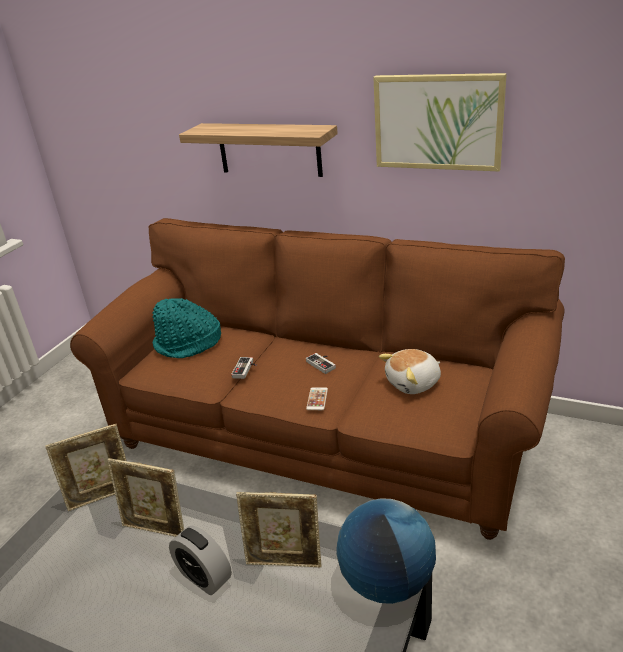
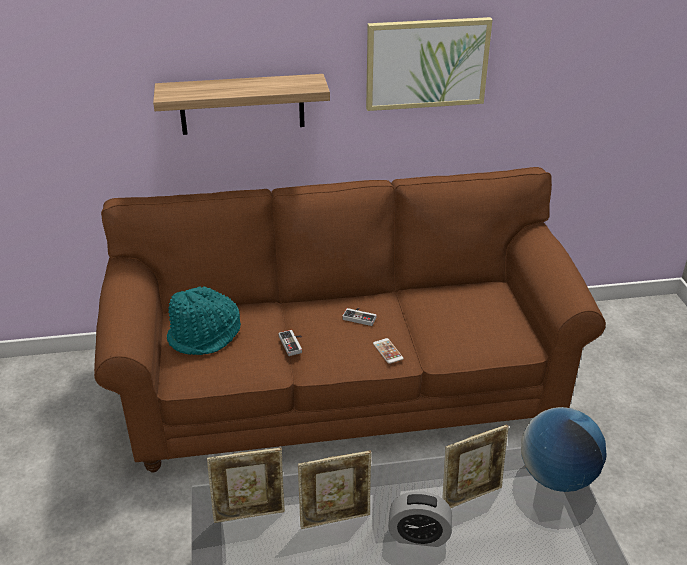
camera: 35 degrees left, 5 degrees up
(102, 496) = (250, 514): picture frame -> picture frame turned 45 degrees clockwise
(414, 383) = (459, 312): plush toy -> none

